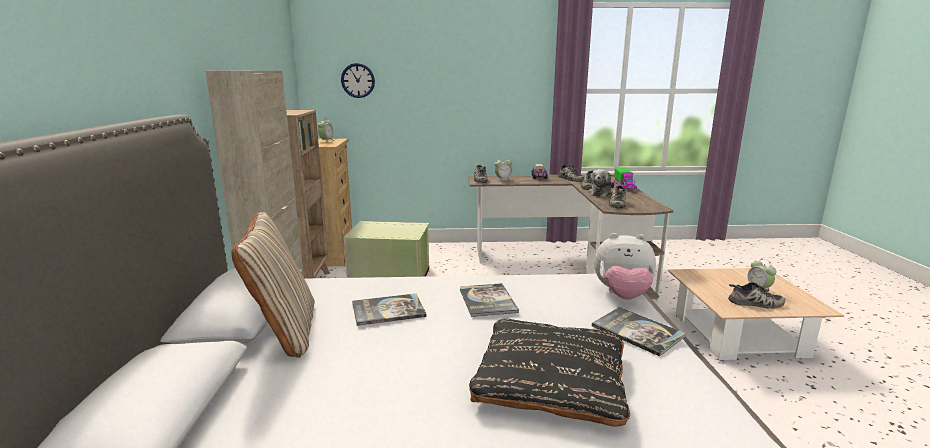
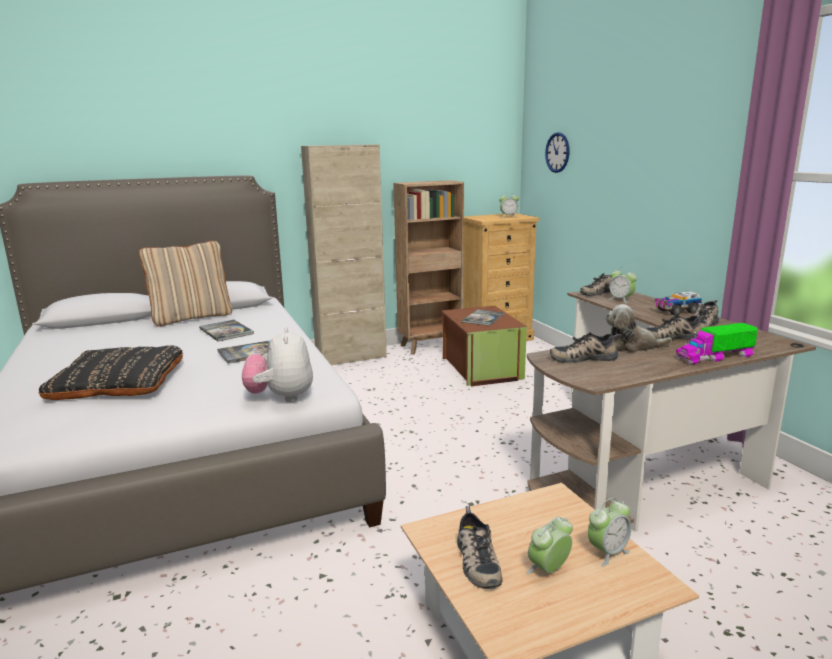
camera: 70 degrees right, 0 degrees up
(390, 275) = (480, 368): green storage box -> brown storage box
(637, 331) = (195, 405): book -> book (483, 318)
(738, 275) = (607, 552): none -> alarm clock

